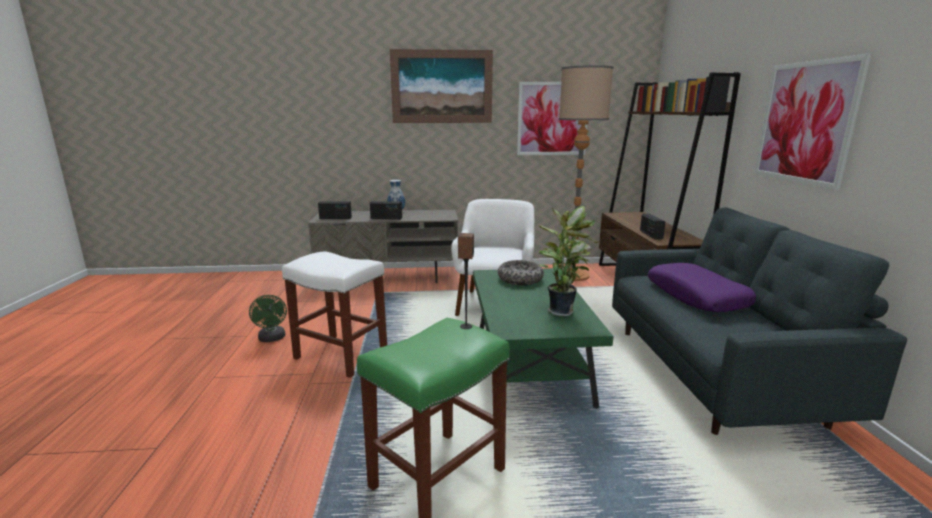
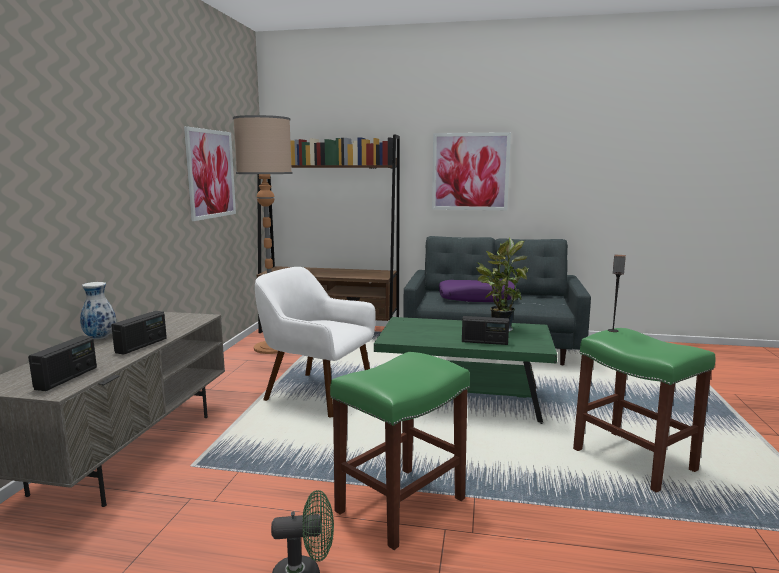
camera: 75 degrees left, 5 degrees down
(342, 355) = (401, 504): white stool -> green stool
(442, 87) = (116, 125): picture -> none
(520, 279) = (417, 330): bowl -> none
(650, 235) = (357, 276): radio -> radio (484, 342)

